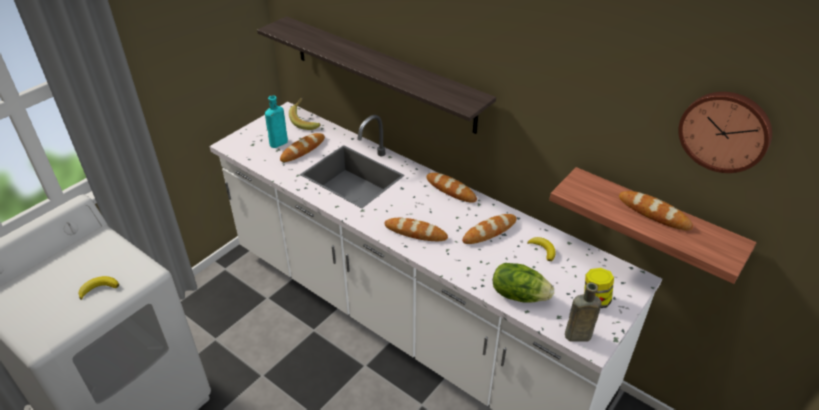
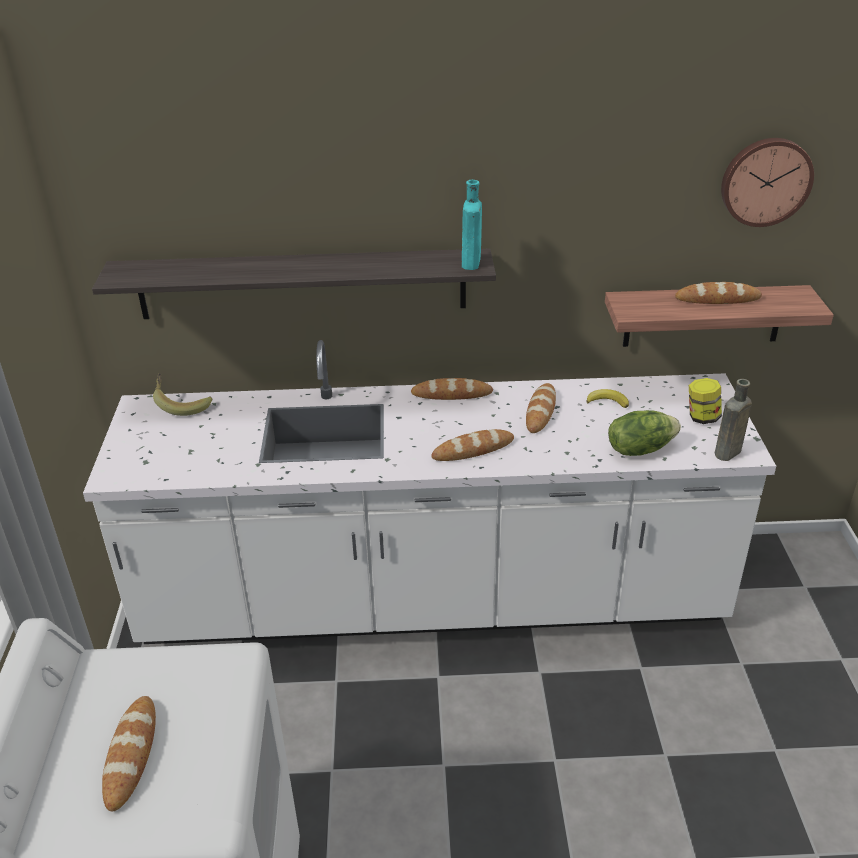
camera: 40 degrees left, 5 degrees down
(99, 288) = (197, 716): banana -> none
(277, 143) = (179, 445): turquoise bottle -> turquoise bottle (471, 264)
(303, 150) = (224, 436): bread -> bread (131, 754)

